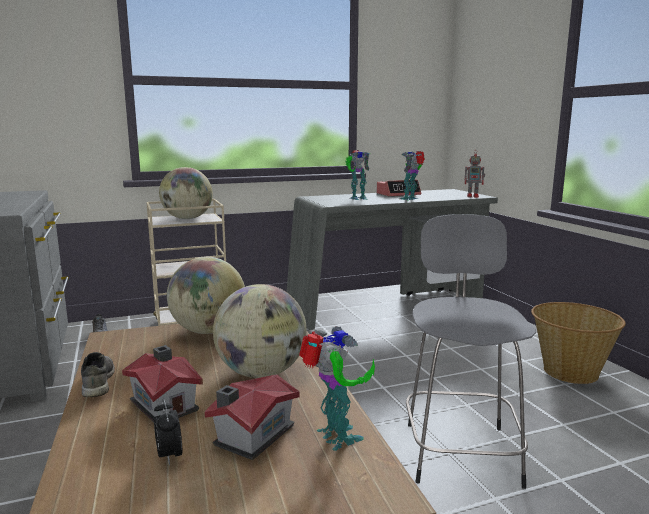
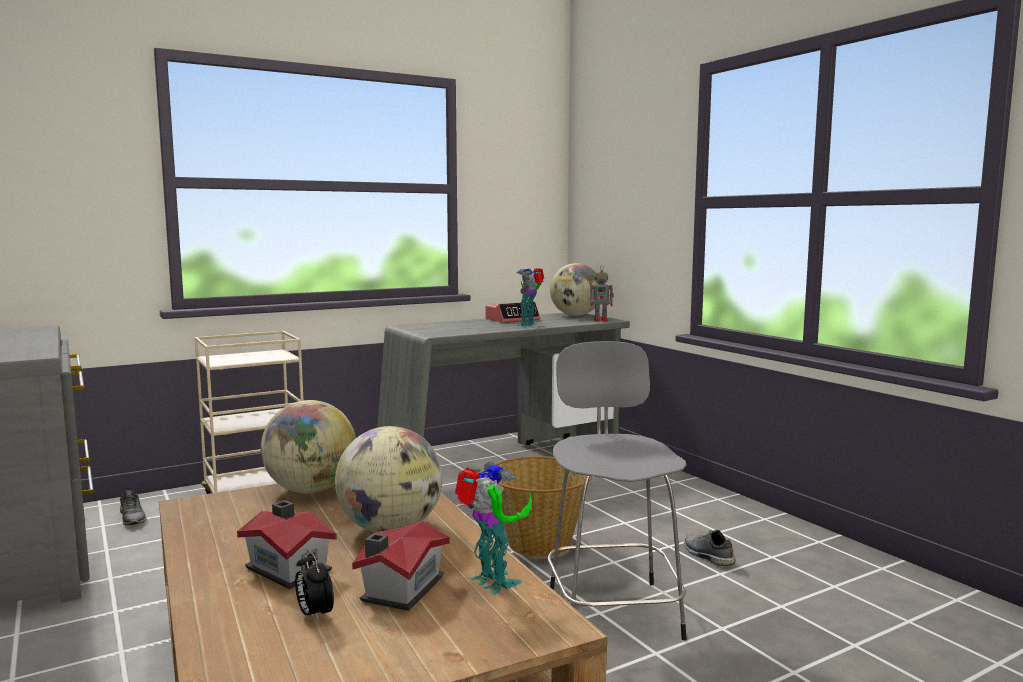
camera: 10 degrees left, 5 degrees down
(97, 383) = (195, 553): grey shoe -> grey shoe (707, 556)
(187, 218) = (251, 357): globe -> globe (575, 315)
(357, 198) = (464, 326): toy robot -> none
(570, 371) = (723, 518): basket -> basket (539, 543)

